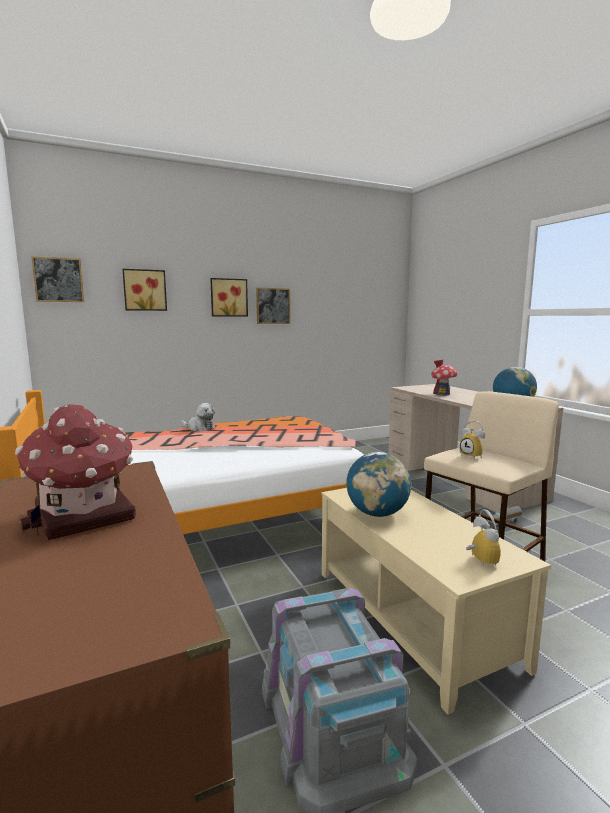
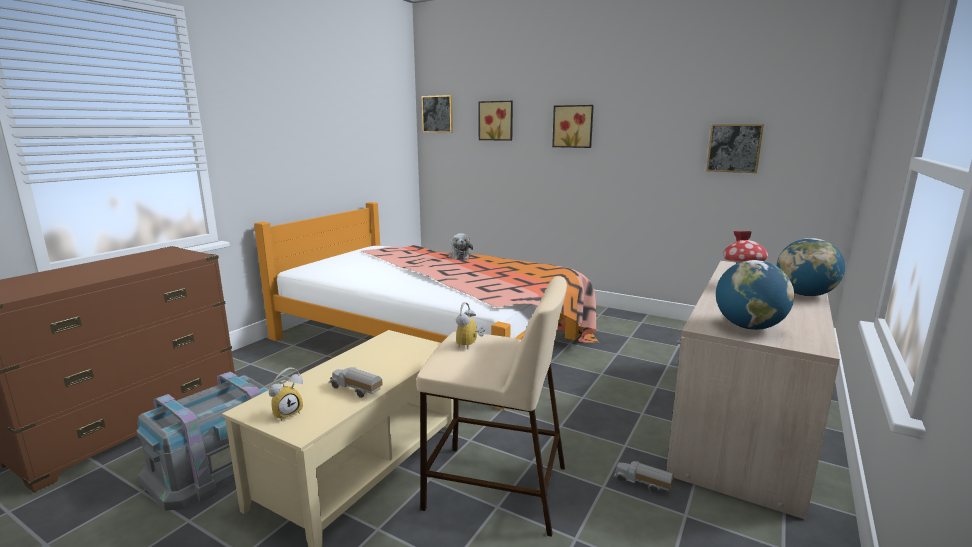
camera: 55 degrees right, 5 degrees up
(84, 516) = (117, 266): toy house -> none
(273, 306) = (624, 135): picture -> picture (734, 148)
(377, 513) = (358, 357): globe -> globe (805, 295)
(451, 526) = (355, 390): none -> toy truck

